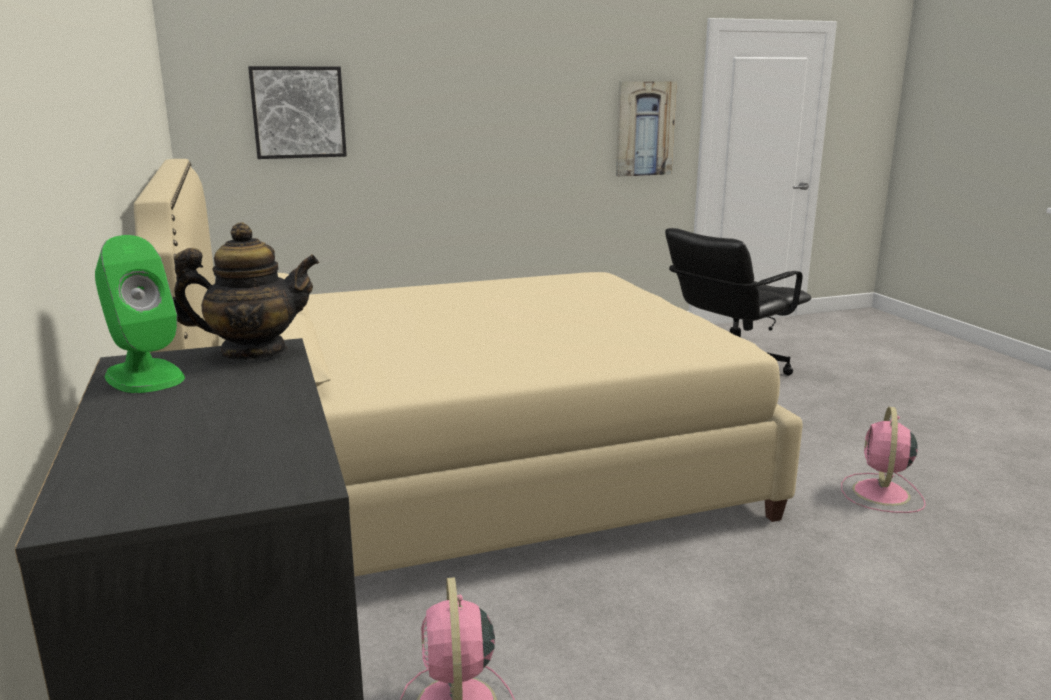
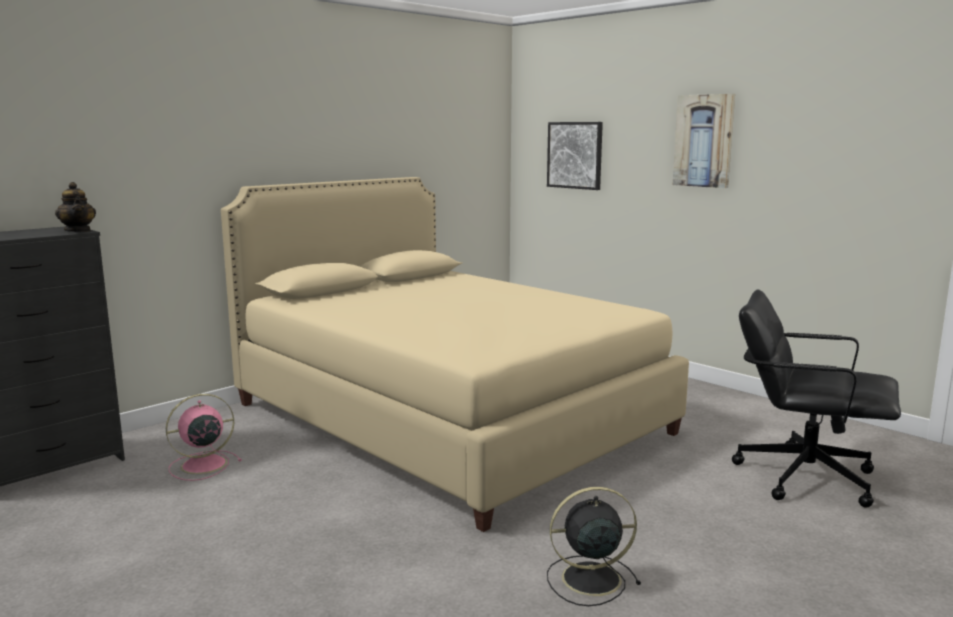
camera: 65 degrees right, 5 degrees down
(144, 376) = (50, 229): green speaker -> none
(644, 129) = (877, 188): picture -> picture (704, 141)
(881, 494) = (588, 579): pink fan -> black fan

